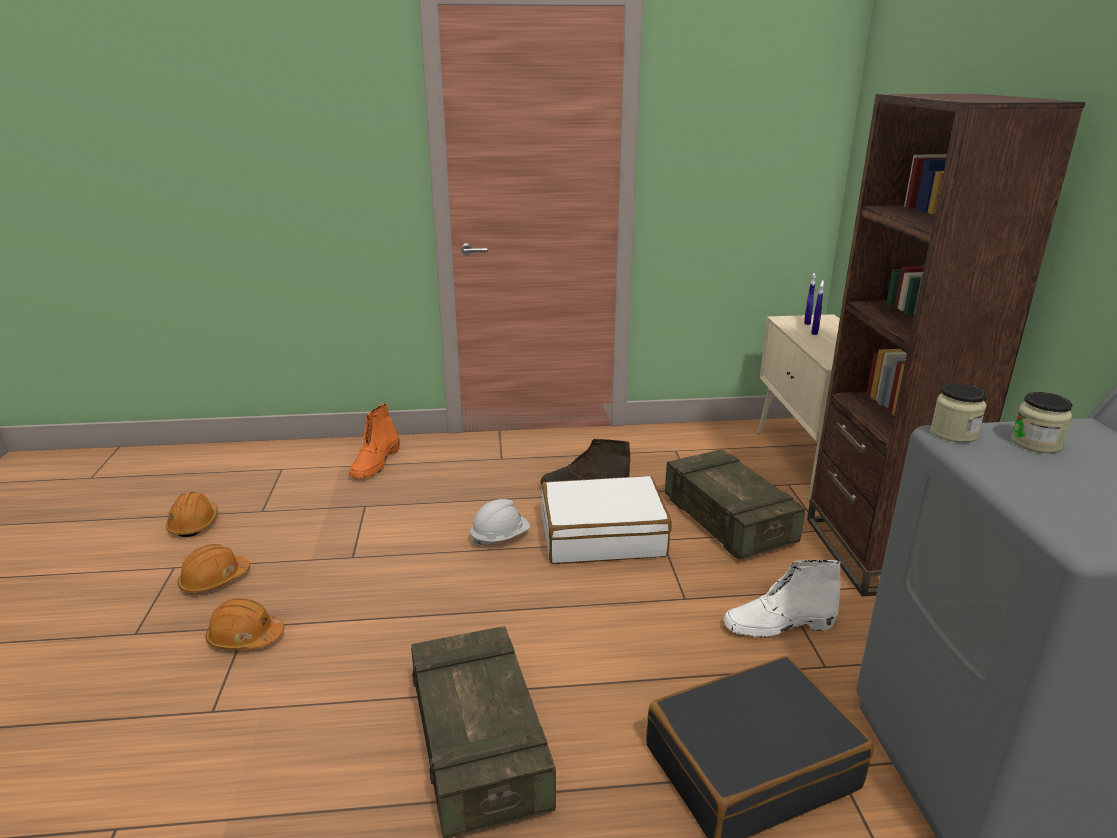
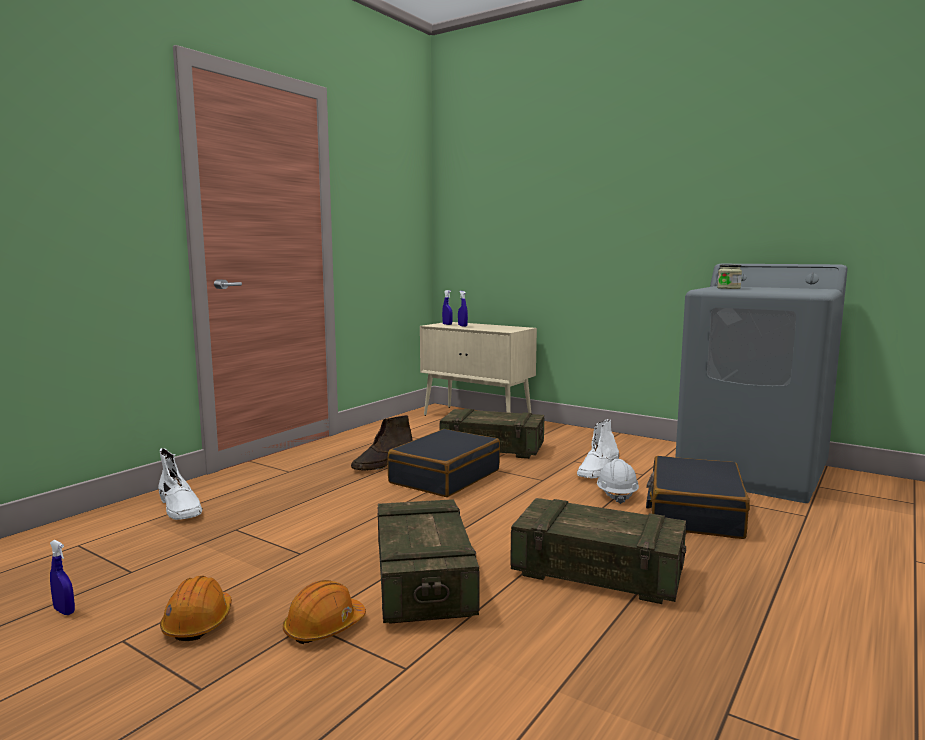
camera: 50 degrees left, 15 degrees down
(194, 524) = (64, 611): orange hard hat -> blue spray bottle
(358, 646) = (423, 582): none -> crate
(375, 463) = (180, 508): orange boot -> white boot
(500, 537) = (386, 501): white hard hat -> white hard hat (616, 495)
(602, 535) = (444, 476): white suitcase -> black suitcase
(875, 552) = (574, 436): brown bookcase -> none
(953, 433) = (705, 289): jar -> none

